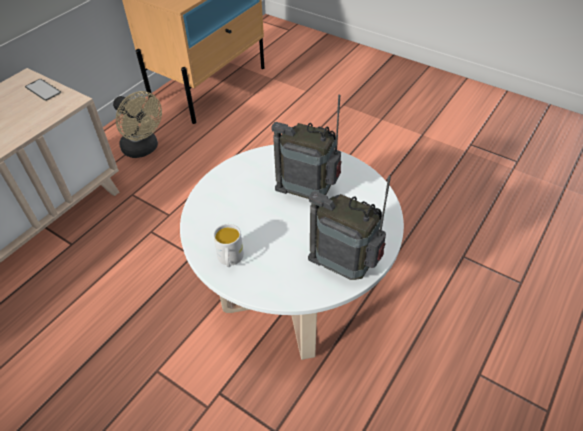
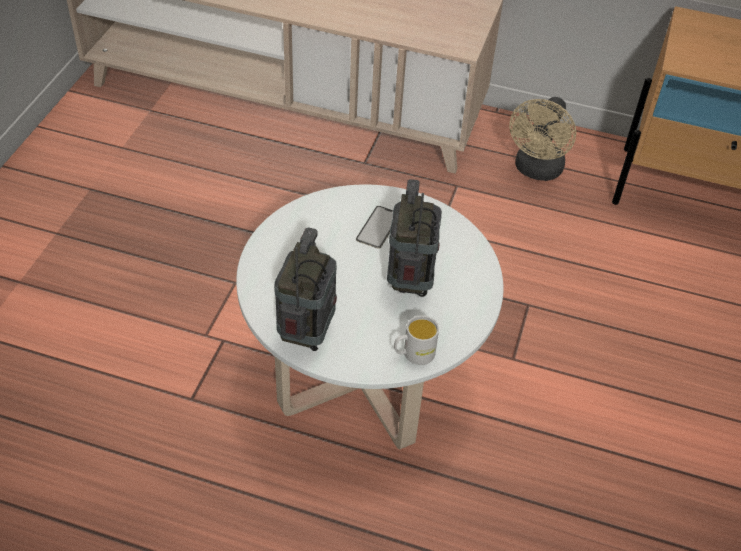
camera: 70 degrees right, 0 degrees up
(43, 90) = (470, 22): phone -> phone (378, 227)
(230, 259) = (289, 238): white mug -> white mug (413, 354)

